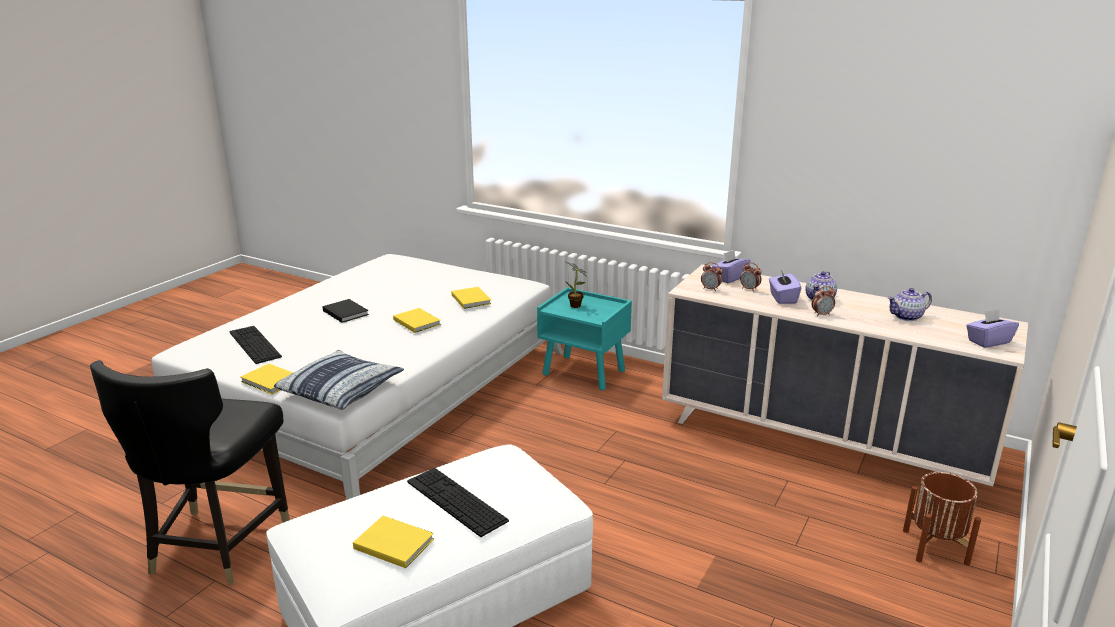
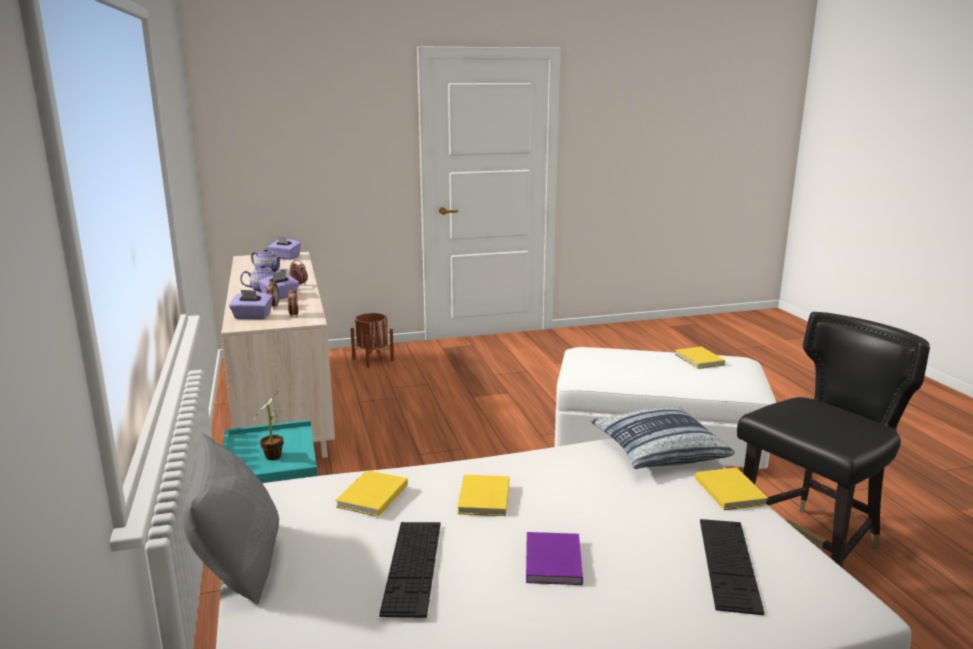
camera: 135 degrees left, 5 degrees down
(345, 312) = (552, 562): black book -> purple book
(456, 501) = (643, 362): keyboard -> keyboard (412, 566)
(477, 270) = (238, 565): none -> grey pillow

